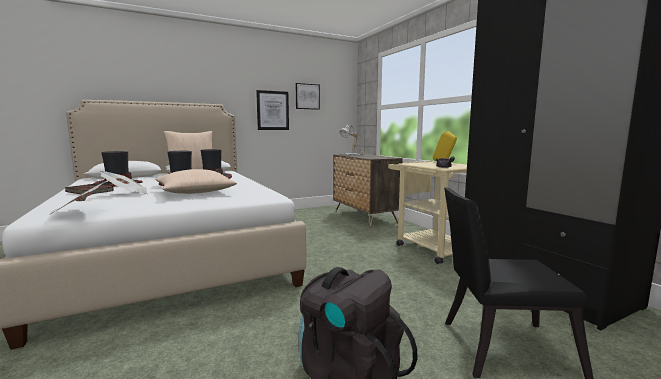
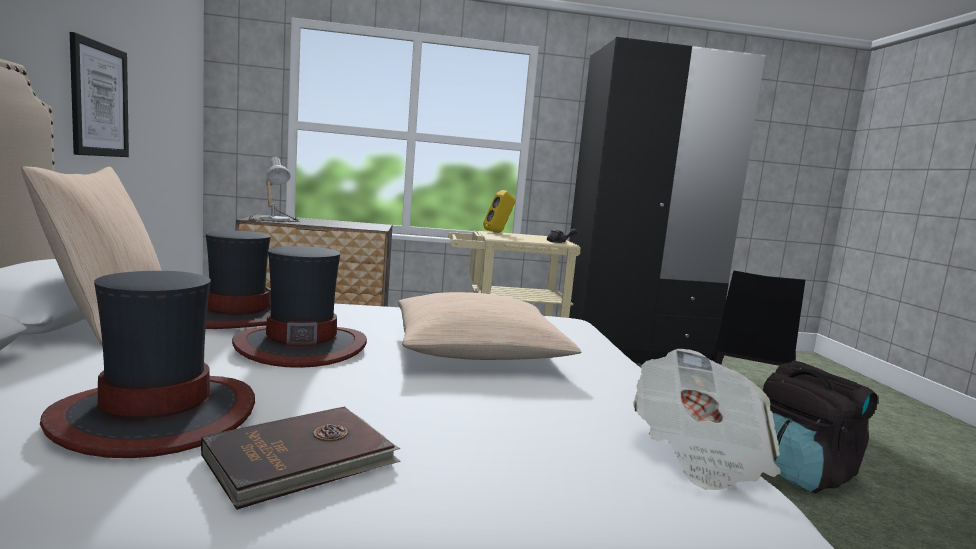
camera: 70 degrees left, 0 degrees up
(126, 194) = (452, 405): newspaper -> none
(307, 96) = (150, 72): picture -> none

